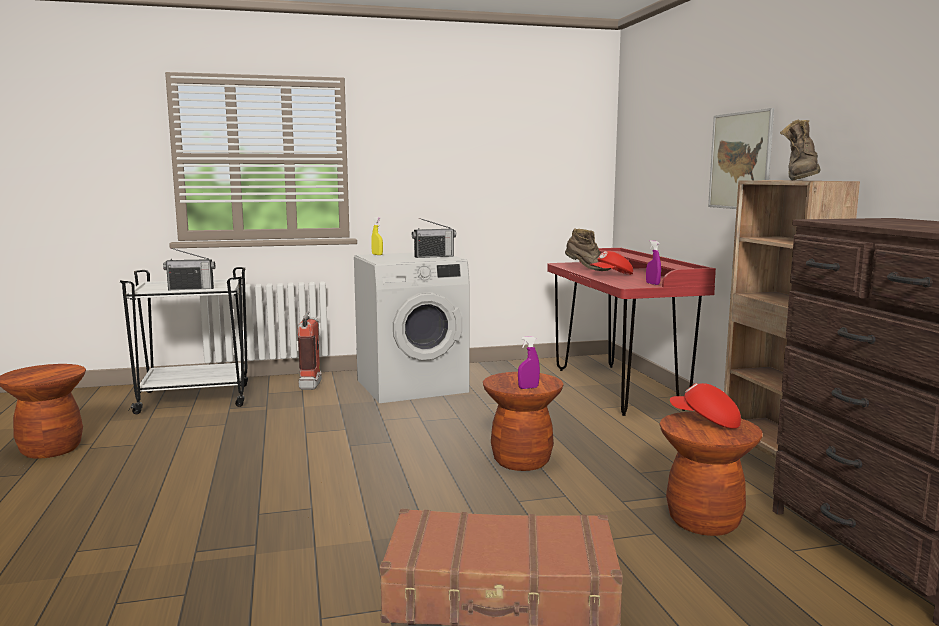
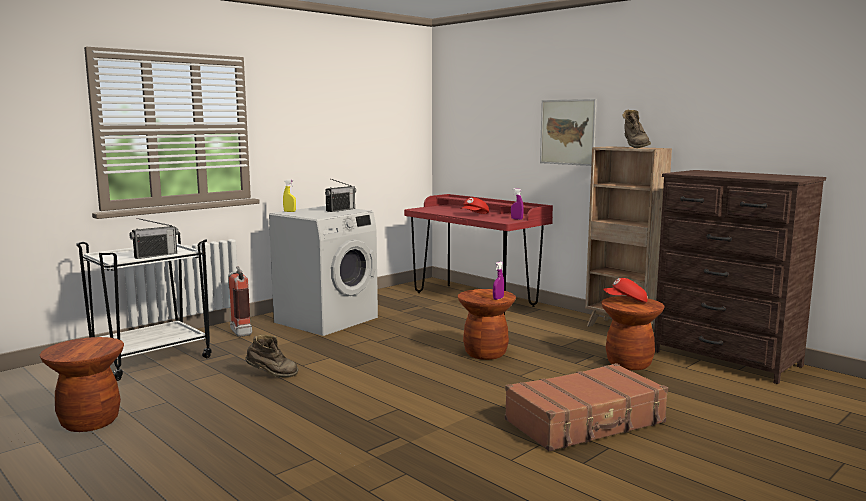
camera: 30 degrees left, 0 degrees up
(587, 269) = (446, 212): brown boot -> brown boot (272, 375)

